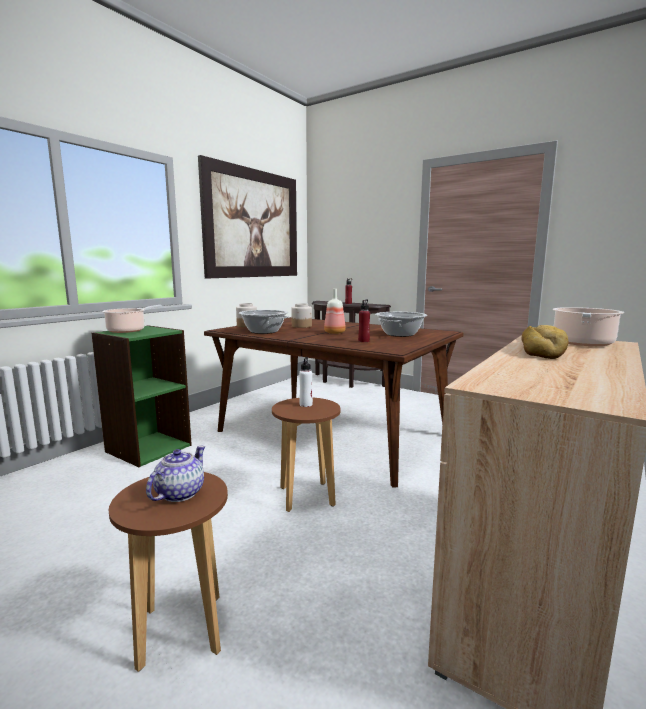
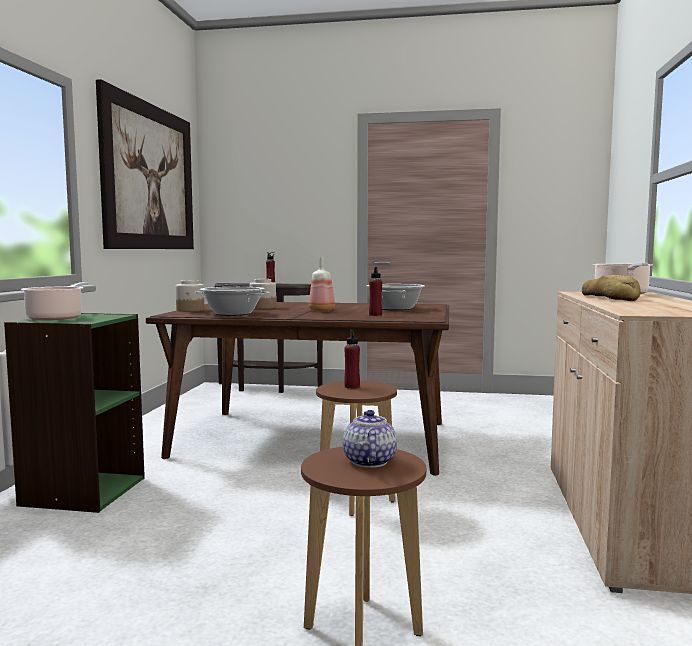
camera: 25 degrees left, 5 degrees down
(306, 404) = (352, 387): white bottle -> red bottle

